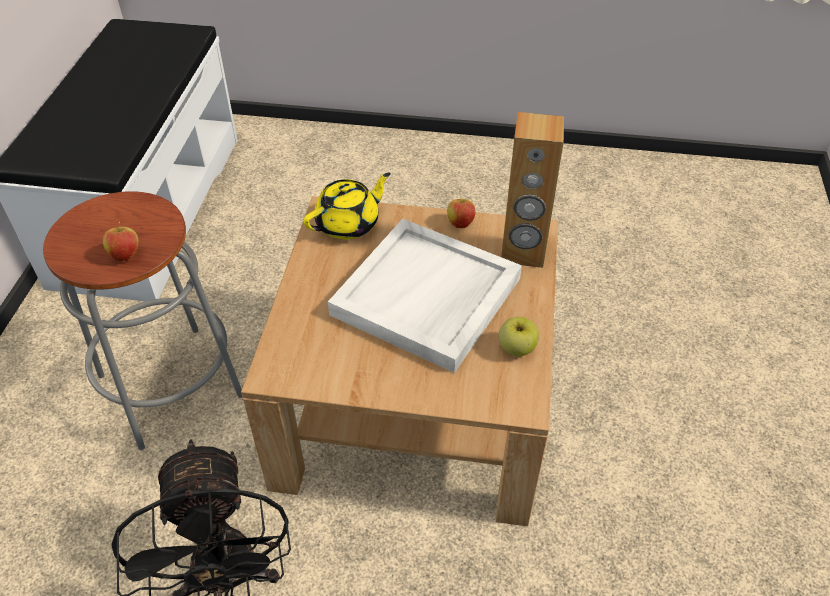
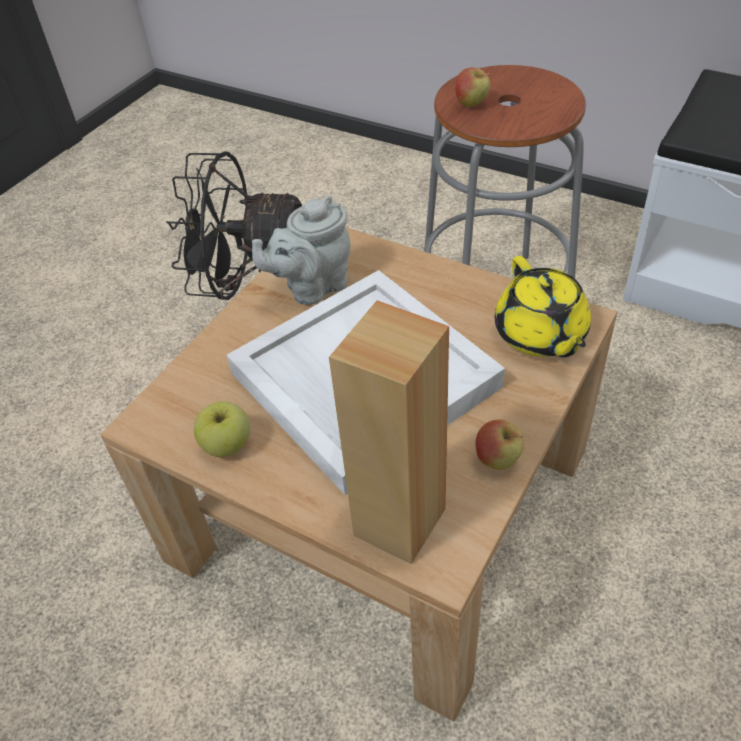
camera: 115 degrees right, 0 degrees up
(340, 357) = (312, 287): none -> grey teapot

